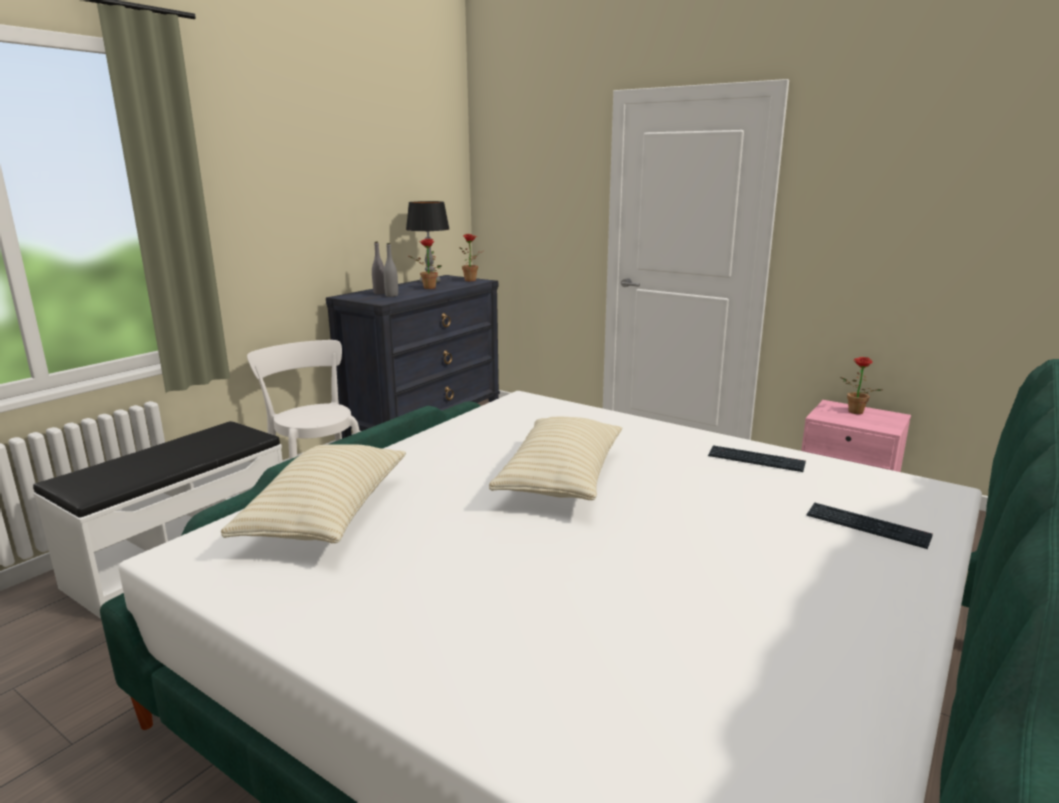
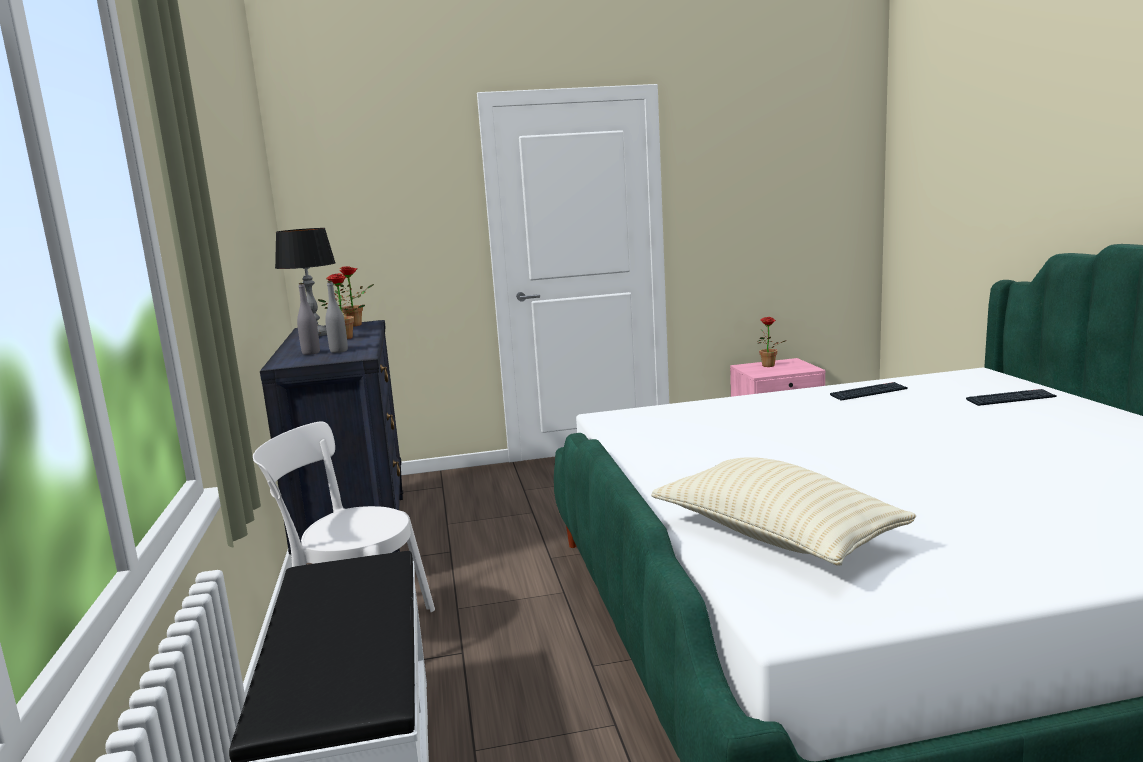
camera: 45 degrees left, 5 degrees down
(561, 479) = (820, 445): beige pillow -> none

